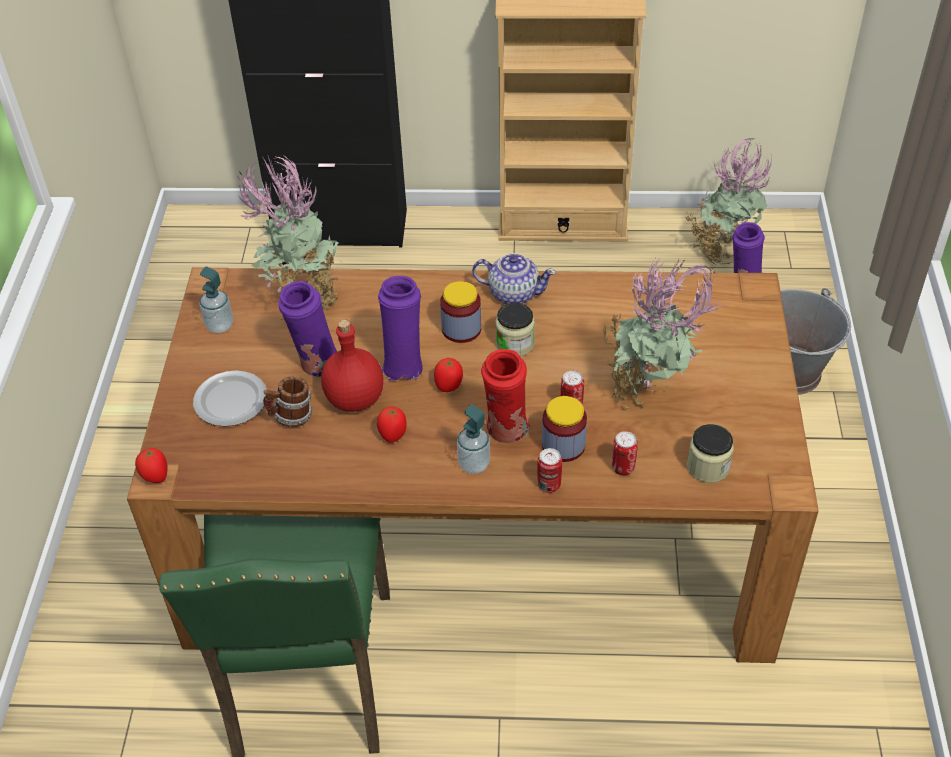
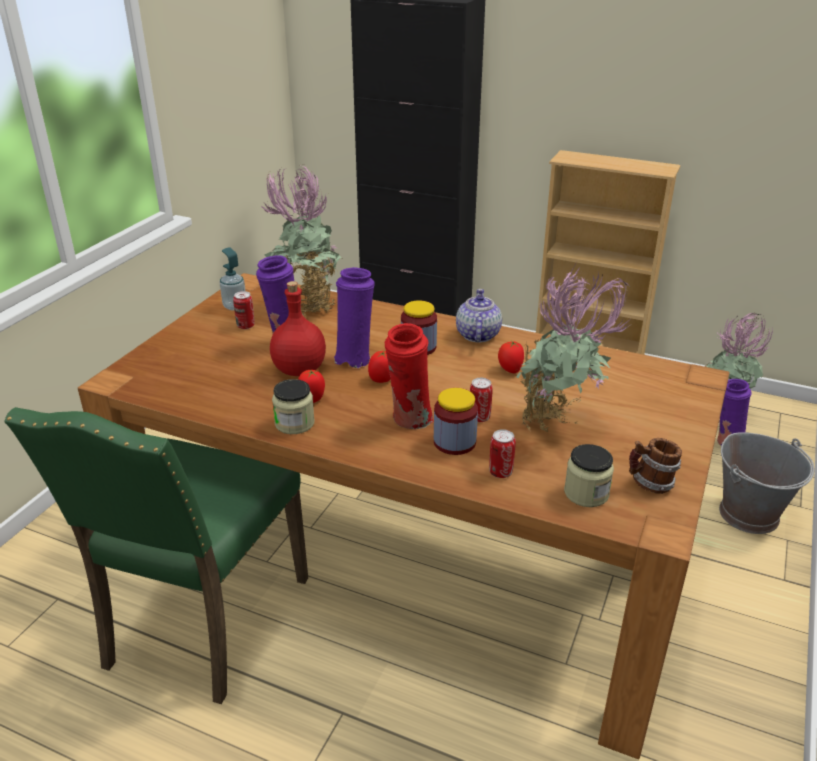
camera: 20 degrees right, 15 degrees down
(155, 477) = (109, 379): tomato -> tomato (510, 370)
(230, 400) = (204, 349): plate -> none
(291, 417) = (241, 369): mug -> mug (650, 484)
(474, 464) = (365, 435): soap dispenser -> none
(513, 293) = (477, 335): teapot -> teapot turned 120 degrees counterclockwise
(515, 343) = (457, 366): jar -> jar (294, 423)
(549, 485) = (422, 467): can -> can (245, 326)

